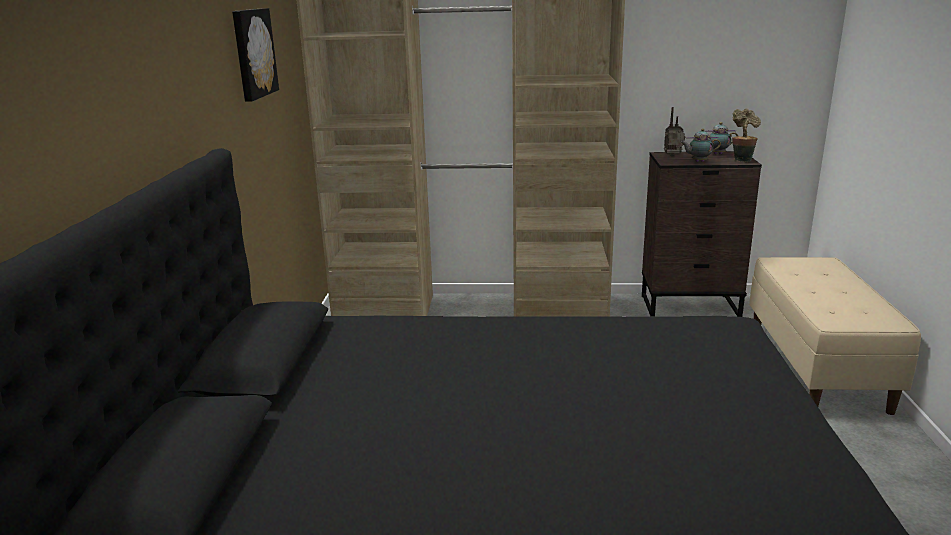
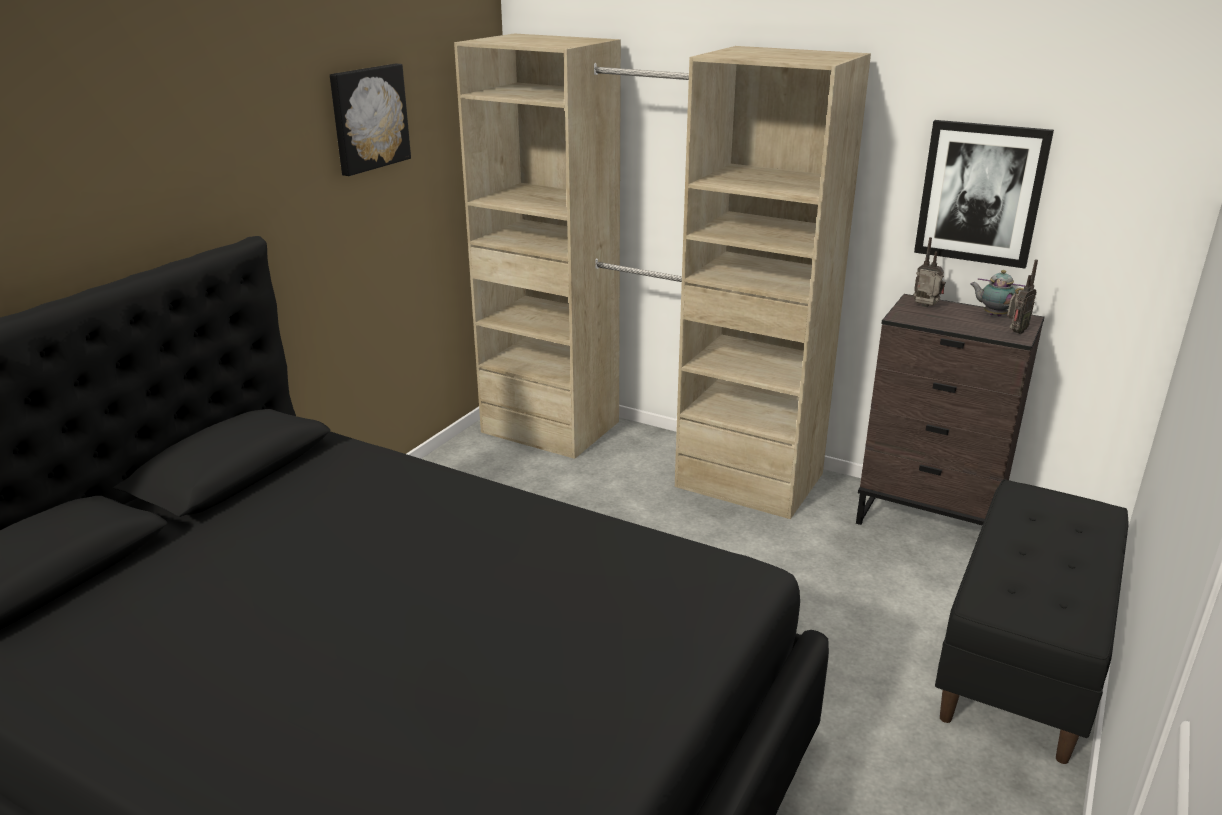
camera: 25 degrees right, 5 degrees up
(694, 74) = (981, 193): none -> picture
(698, 162) = (945, 323): teapot -> none
(741, 159) = (1015, 332): potted plant -> radio
(817, 367) = (1023, 659): beige bench -> black bench

